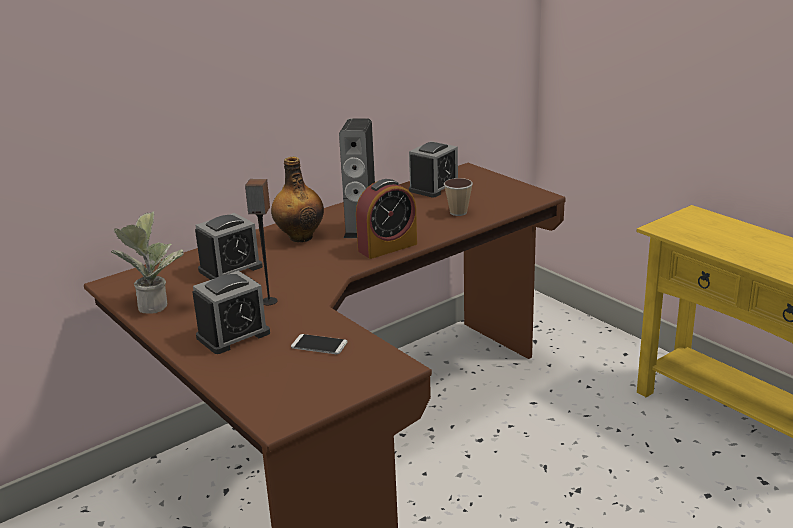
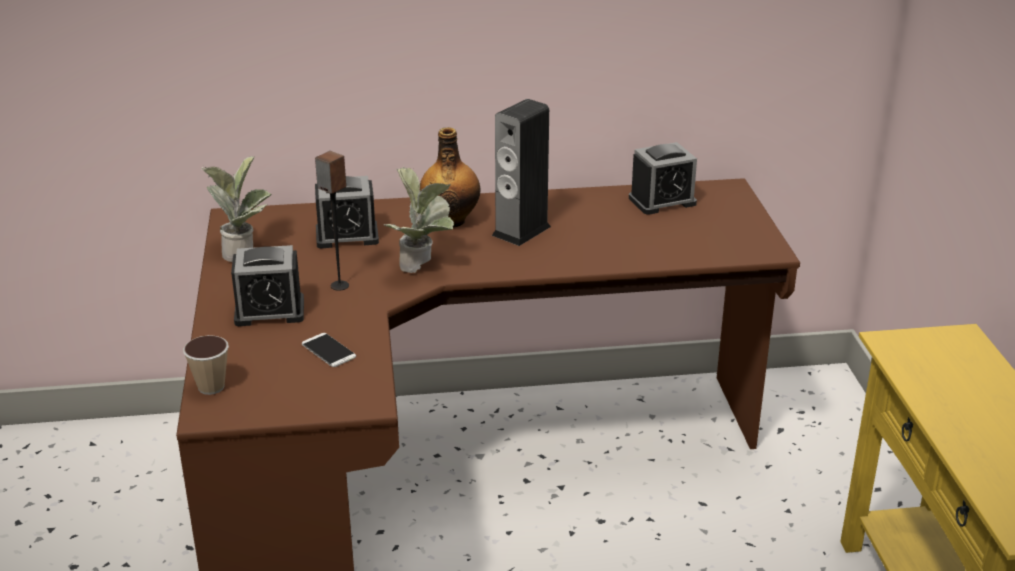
camera: 30 degrees right, 5 degrees up
(320, 271) = (423, 268): none -> potted plant
(387, 247) = (521, 262): alarm clock -> none
(458, 212) = (648, 243): cup -> cup (211, 387)

